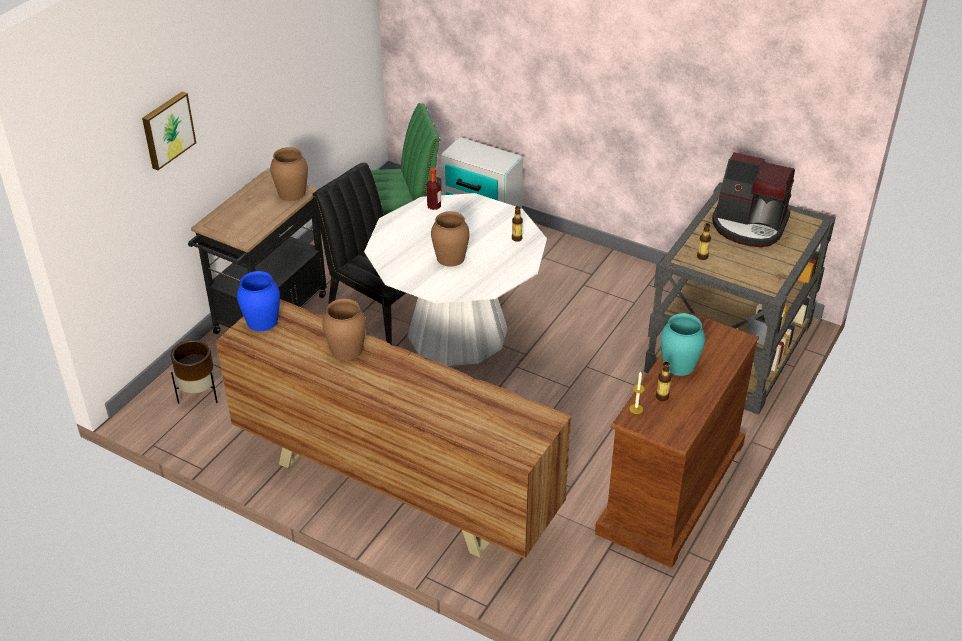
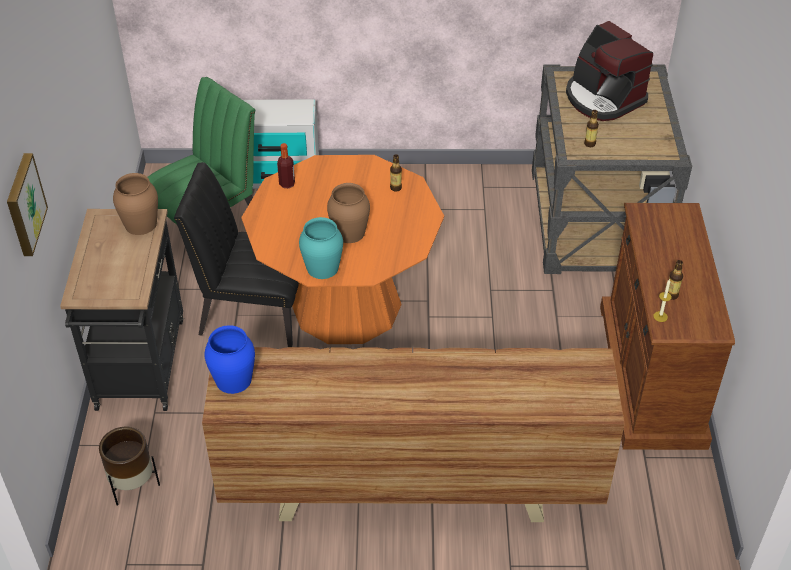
camera: 30 degrees left, 5 degrees up
(346, 349) = (347, 373): brown vase -> none
(457, 332) = (346, 304): white dining table -> orange dining table
(679, 365) = (659, 258): turquoise vase -> turquoise vase (322, 268)
(749, 225) = (603, 98): coffee machine -> coffee machine turned 60 degrees clockwise

